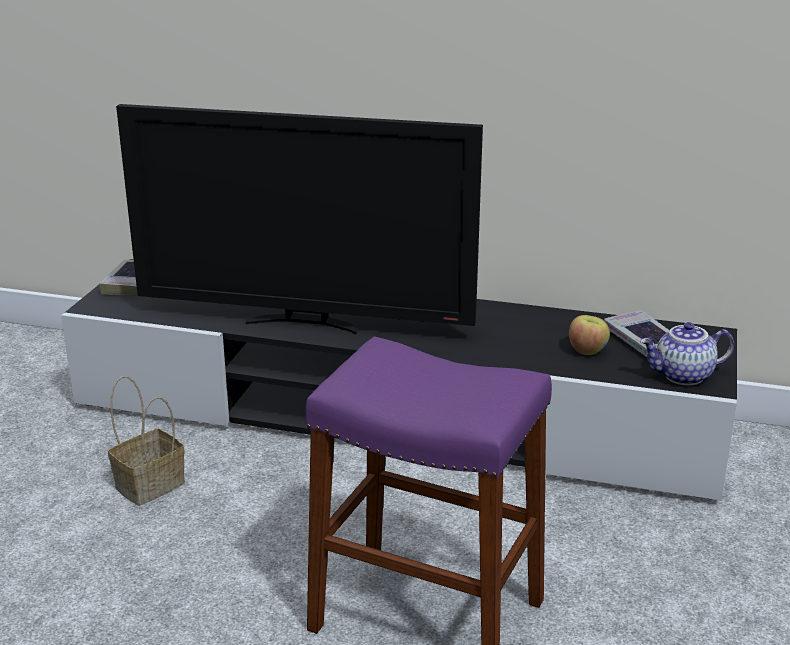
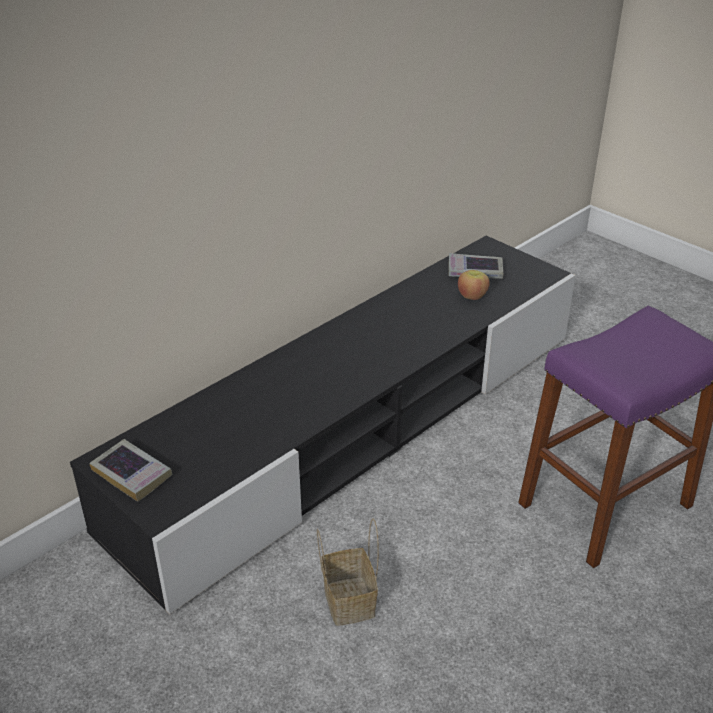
camera: 60 degrees left, 10 degrees up
(305, 323) = (319, 399): television -> none
(683, 376) = (532, 277): teapot -> none

